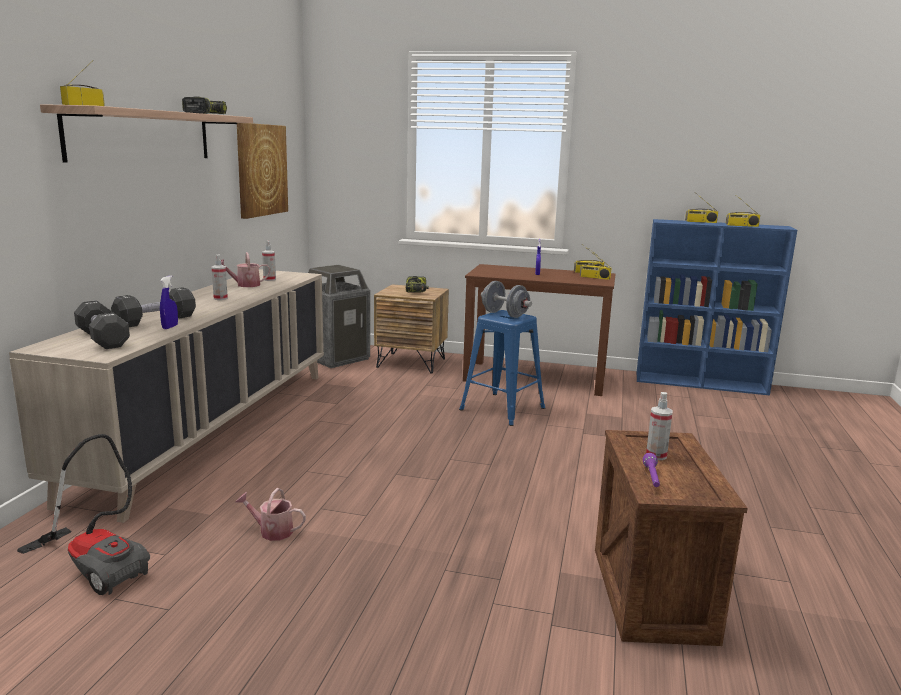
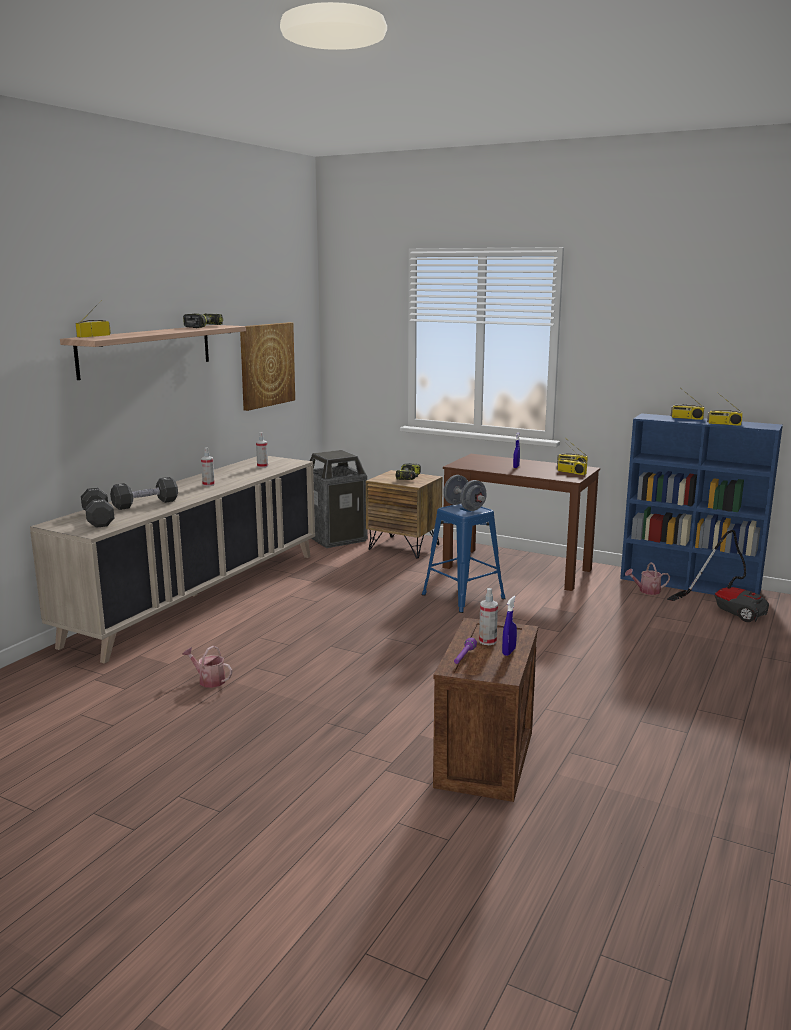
camera: 15 degrees right, 0 degrees up
(98, 564) = (77, 690): vacuum cleaner -> vacuum cleaner (726, 609)
(170, 327) = (152, 510): blue spray bottle -> blue spray bottle (509, 652)
(245, 285) = (237, 471): watering can -> watering can (646, 591)

